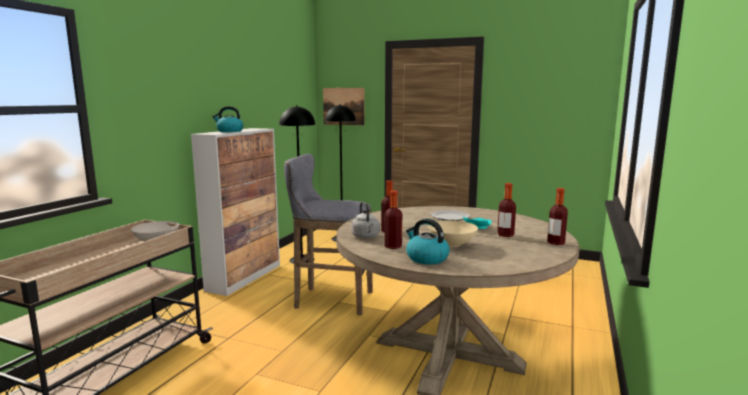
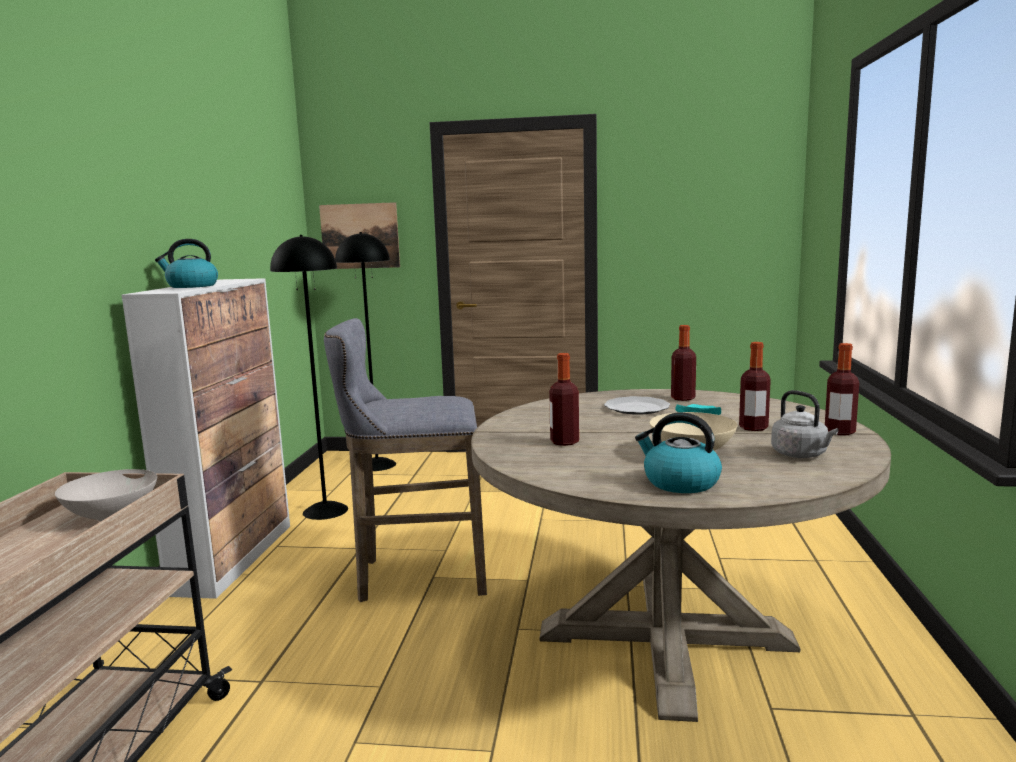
camera: 15 degrees left, 0 degrees up
(366, 237) = (537, 457): grey kettle -> grey kettle (801, 455)
(393, 246) = (602, 468): bottle -> bottle (683, 398)

